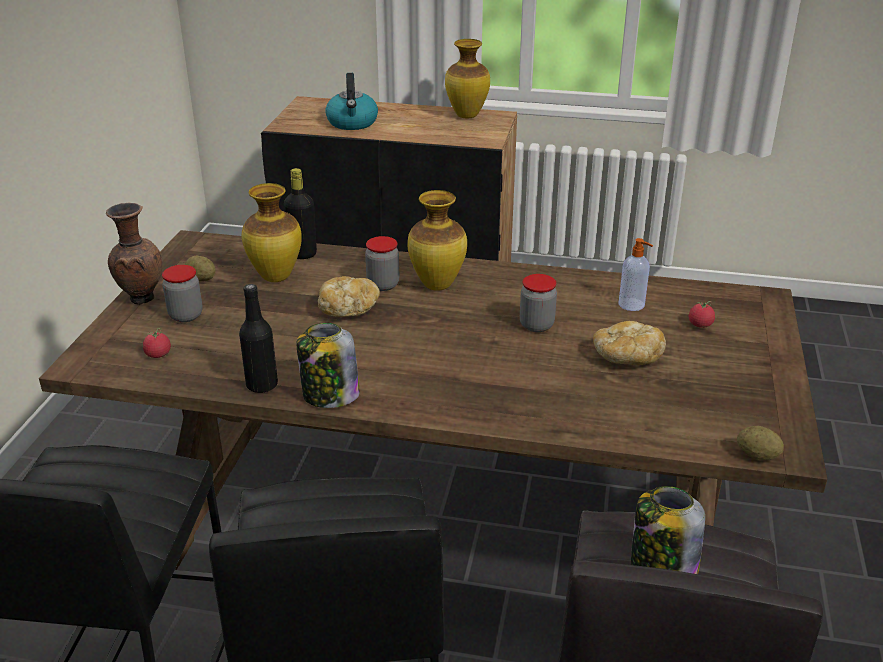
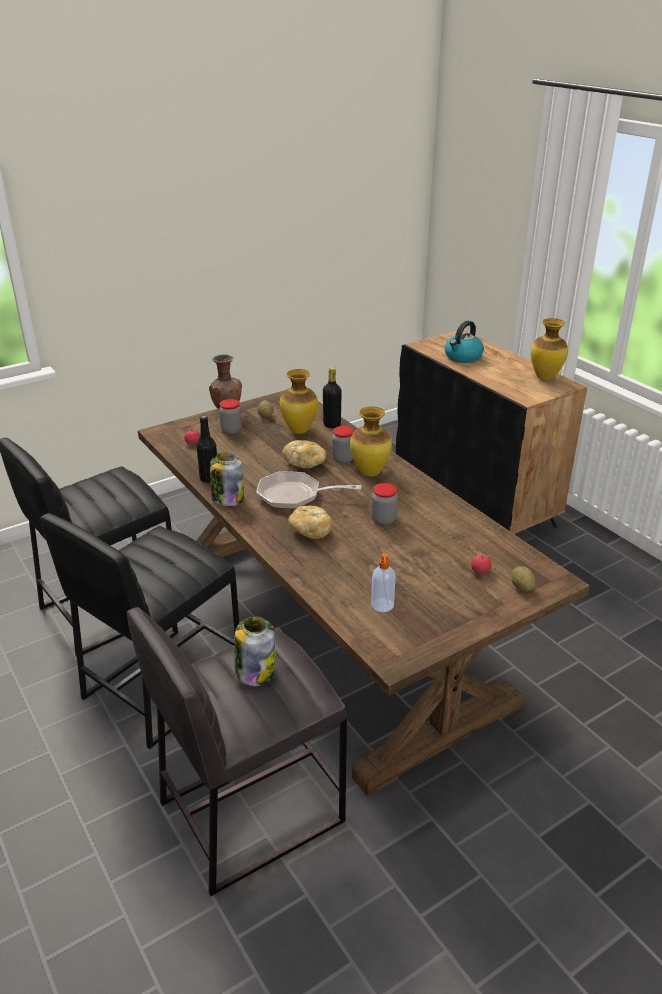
camera: 45 degrees right, 0 degrees up
(402, 350) = (294, 495): none -> frying pan
(626, 358) = (399, 562): bread -> bread (310, 531)
(632, 305) = (460, 538): soap dispenser -> soap dispenser (382, 606)
(757, 455) = (373, 650): potato -> potato (522, 587)

